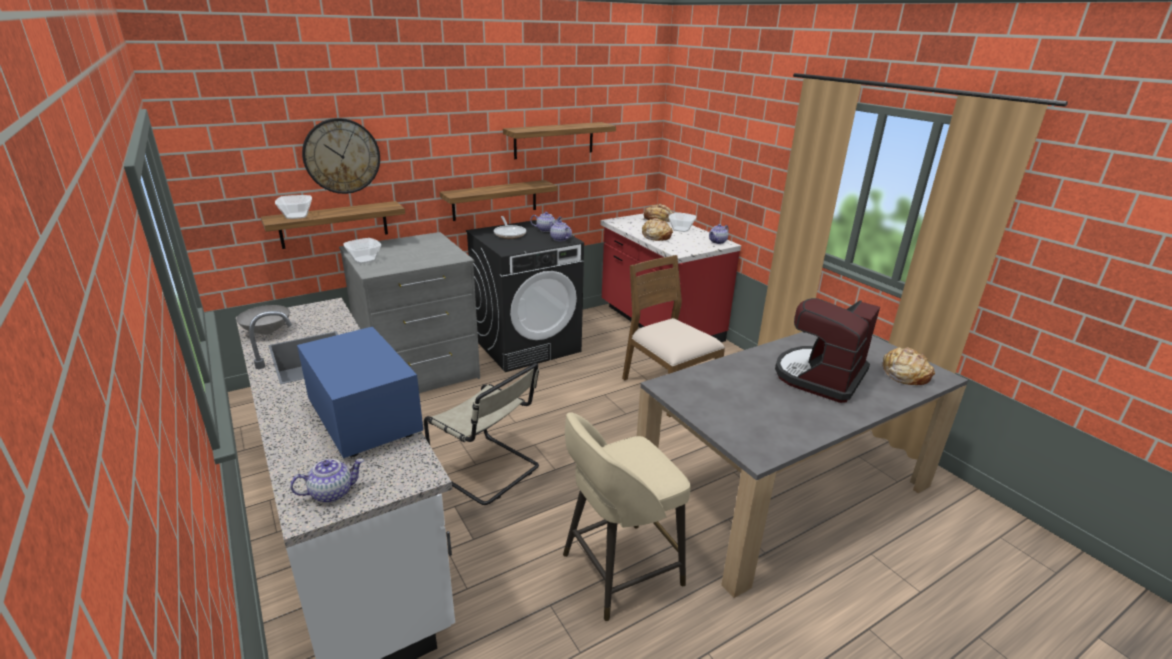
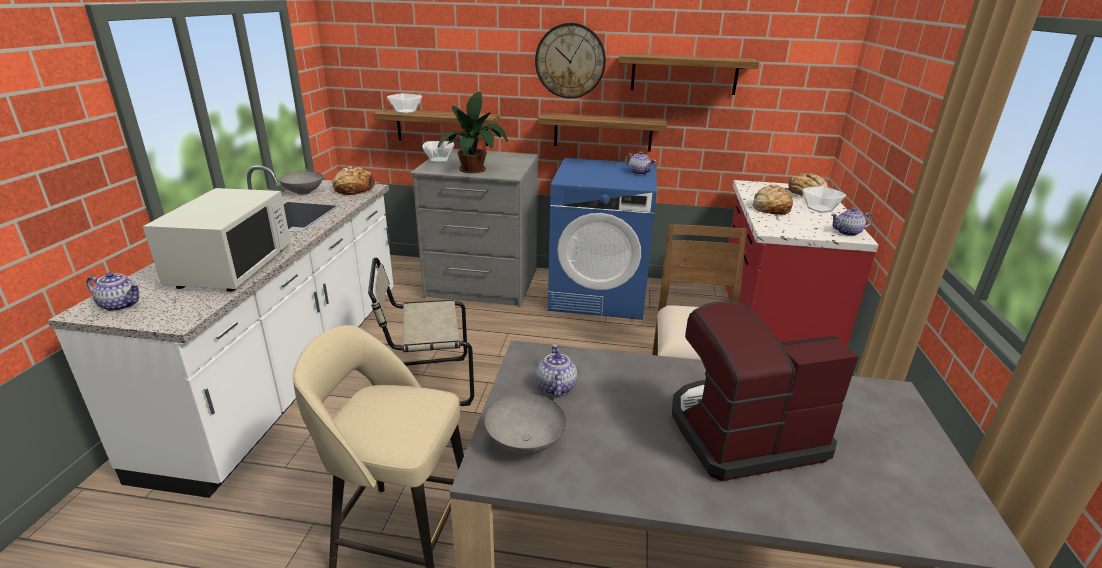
camera: 40 degrees right, 0 degrees up
(341, 156) = (454, 63): wall clock -> wall clock (570, 61)
(363, 419) = (232, 267): blue microwave -> white microwave
(416, 260) = (474, 169): none -> potted plant
(488, 471) = (424, 385): beige chair -> beige chair turned 90 degrees clockwise
(509, 233) = (596, 168): frying pan -> none
(527, 344) = (599, 294): black washing machine -> blue washing machine
(559, 239) = (636, 183): teapot -> teapot (555, 387)
(747, 432) = (524, 442): none -> grey bowl
(904, 374) = (902, 498): bread -> bread (354, 189)

